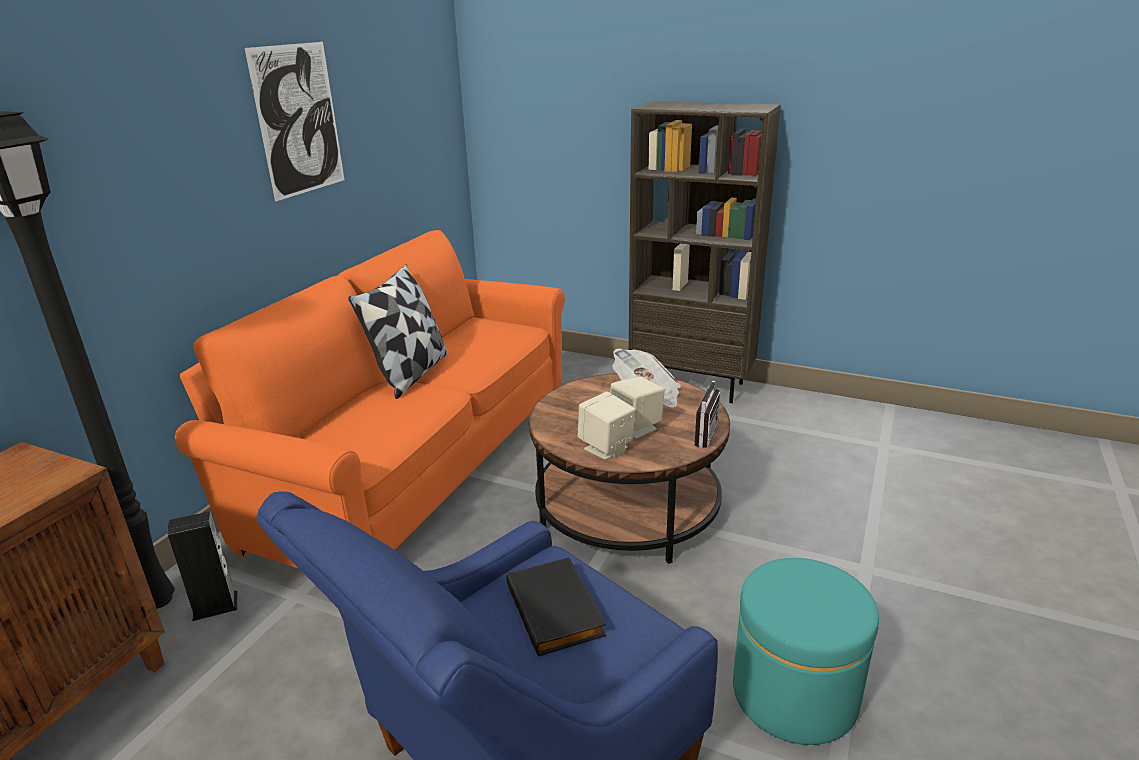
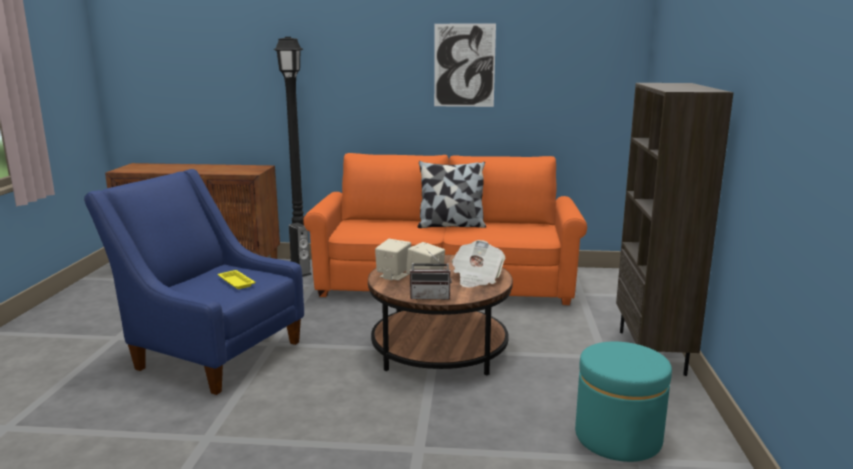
camera: 70 degrees right, 10 degrees down
(557, 609) = (236, 282): black book -> yellow tray
(794, 694) = (275, 422): turquoise ottoman -> turquoise ottoman (618, 437)

